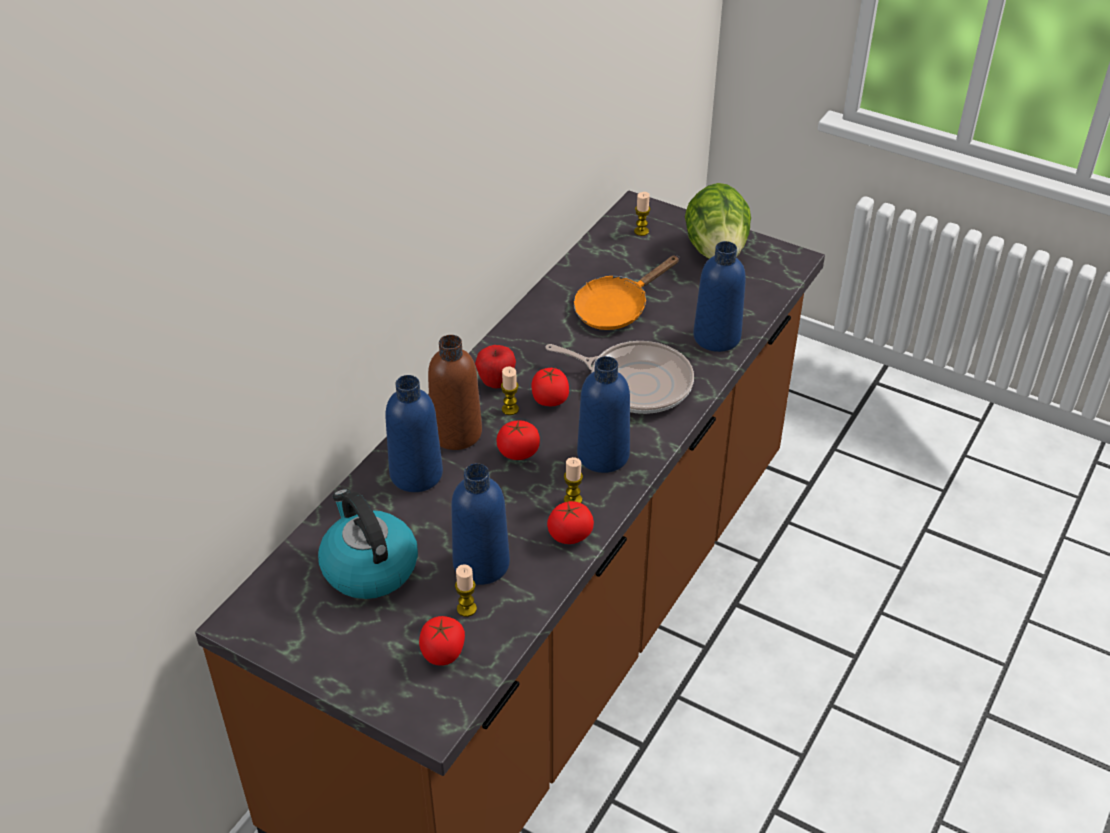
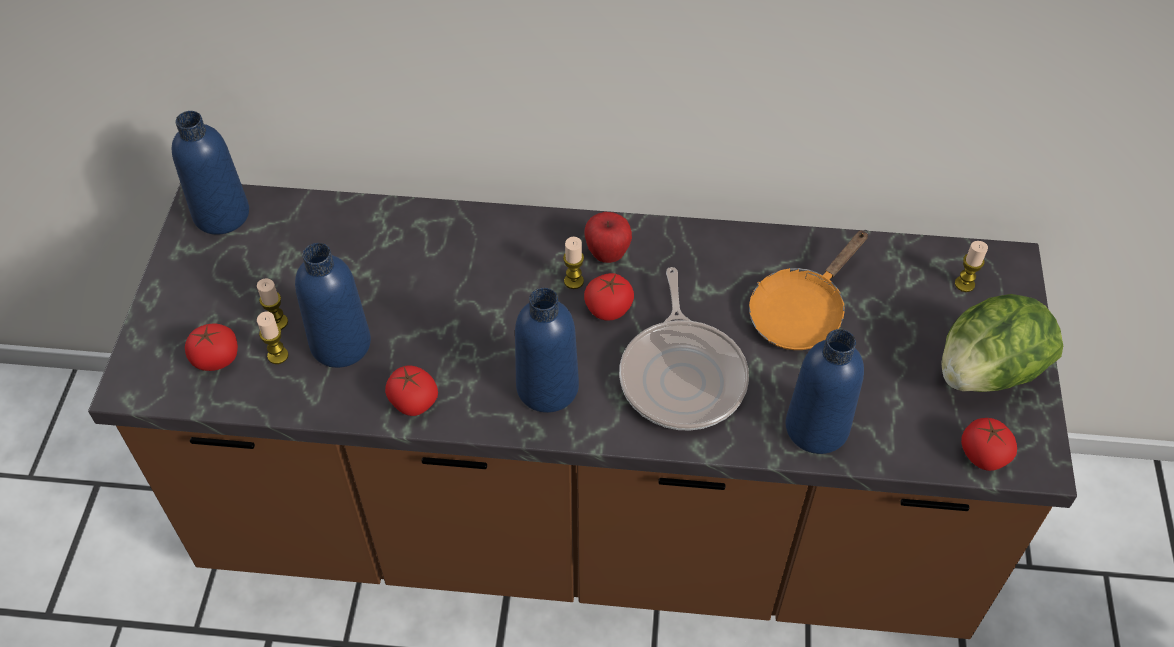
camera: 65 degrees right, 10 degrees up
(368, 567) = (300, 261): kettle -> none
(416, 474) = (438, 245): blue bottle -> blue bottle (221, 214)
(456, 433) = (513, 252): brown bottle -> none
(518, 452) = (512, 313): tomato -> tomato (982, 455)
(573, 500) = (466, 385): candle -> candle (277, 322)
(616, 309) = (801, 312): orange frying pan -> orange frying pan turned 75 degrees counterclockwise

